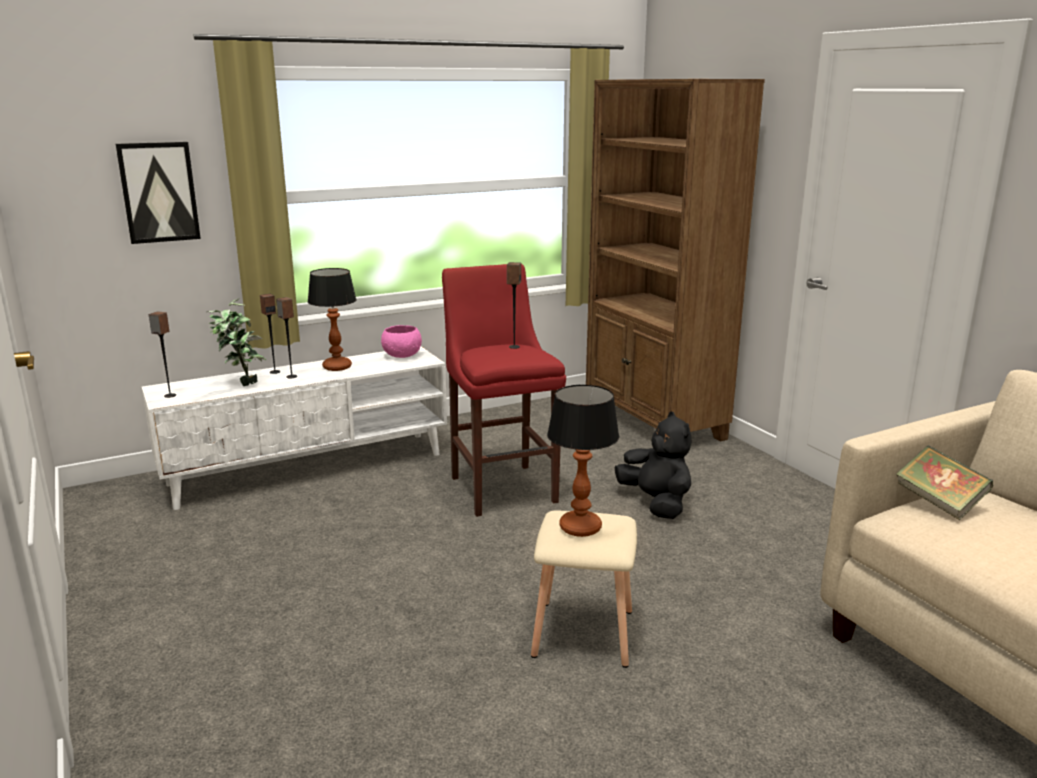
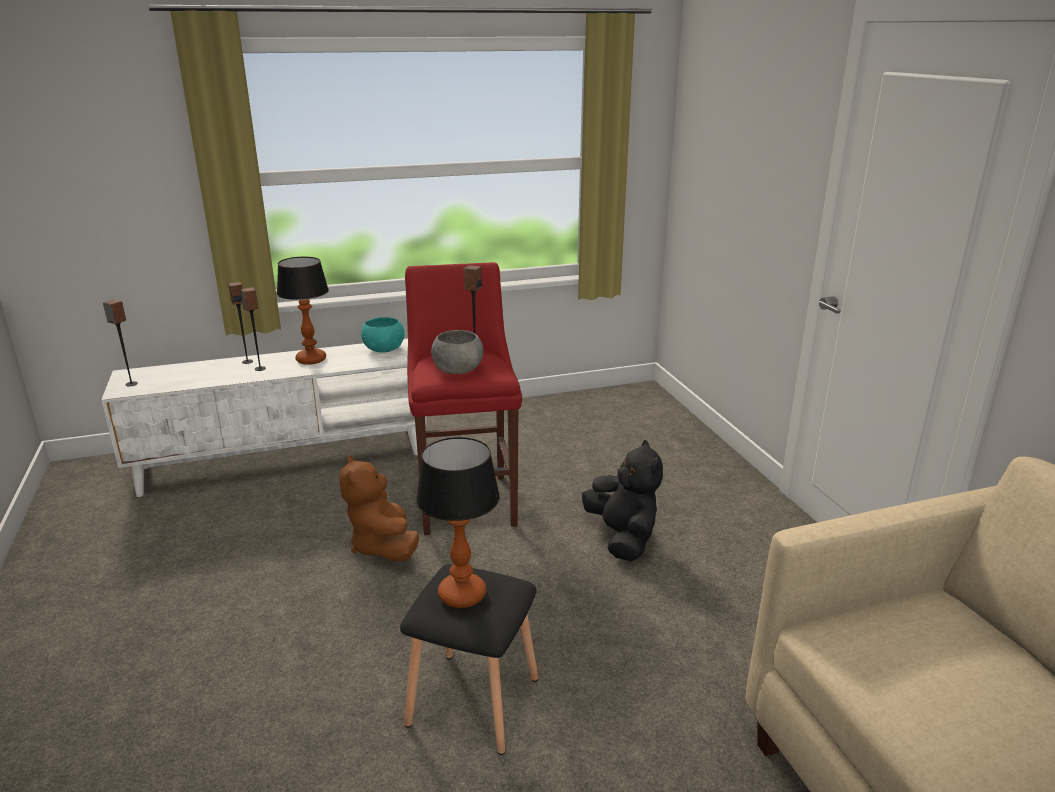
camera: 10 degrees right, 5 degrees up
(159, 192) = (127, 173): picture -> none
(241, 383) = (206, 374): potted plant -> none
(402, 355) = (384, 349): pink bowl -> turquoise bowl
(442, 528) = (383, 546): none -> brown plush toy
(506, 357) = (457, 370): none -> grey bowl
(585, 632) = (476, 701): beige stool -> black stool
(654, 422) = (662, 432): brown bookcase -> none
(939, 502) = (890, 618): book -> none

